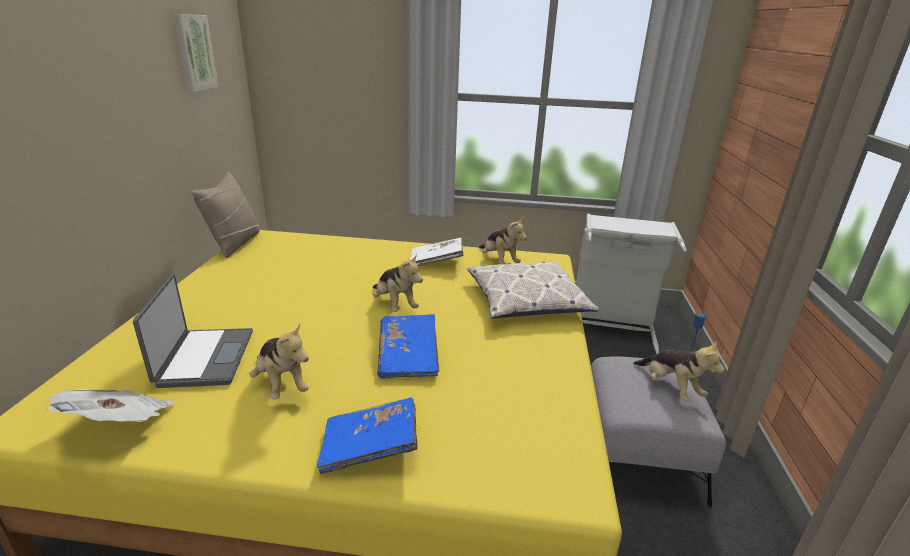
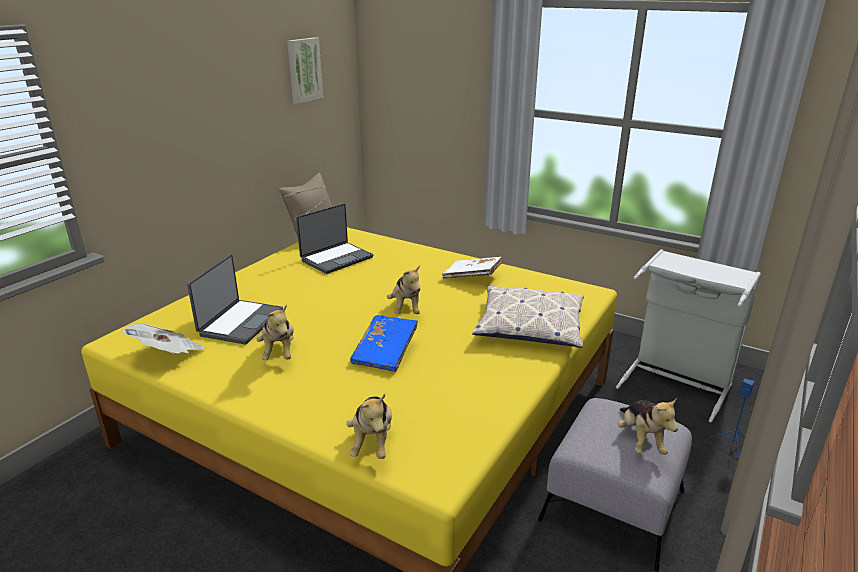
camera: 25 degrees right, 0 degrees up
(278, 264) = (336, 258): none -> laptop
(370, 447) = (310, 409): blue book -> none
(499, 261) = (534, 285): plush toy -> plush toy (372, 442)

